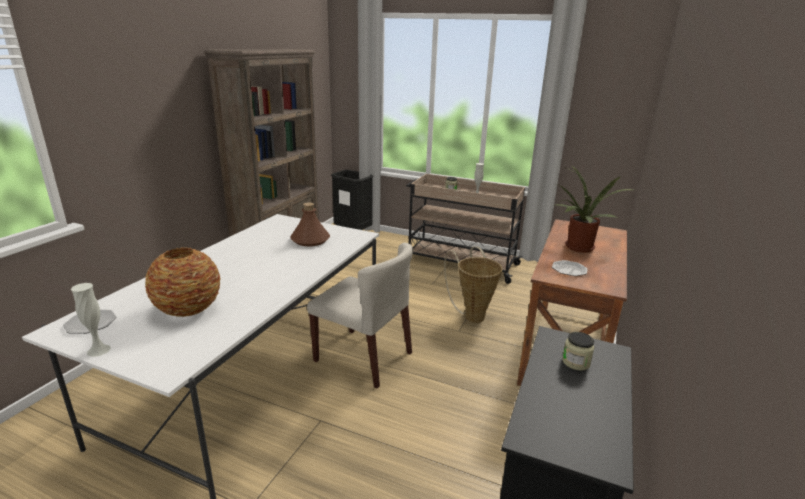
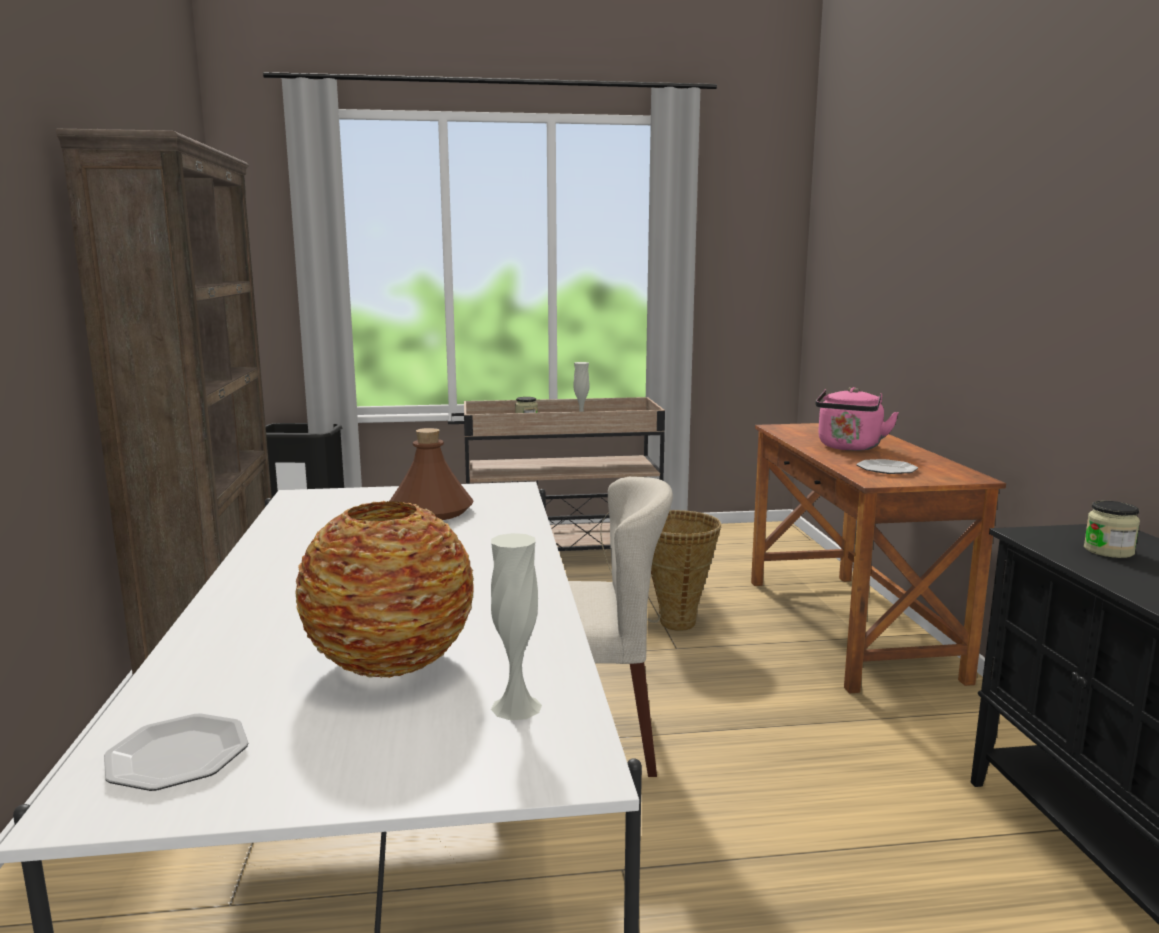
camera: 30 degrees left, 10 degrees down
(99, 350) = (311, 793): white vase -> white vase (516, 707)
(578, 248) = (849, 447): potted plant -> pink kettle

